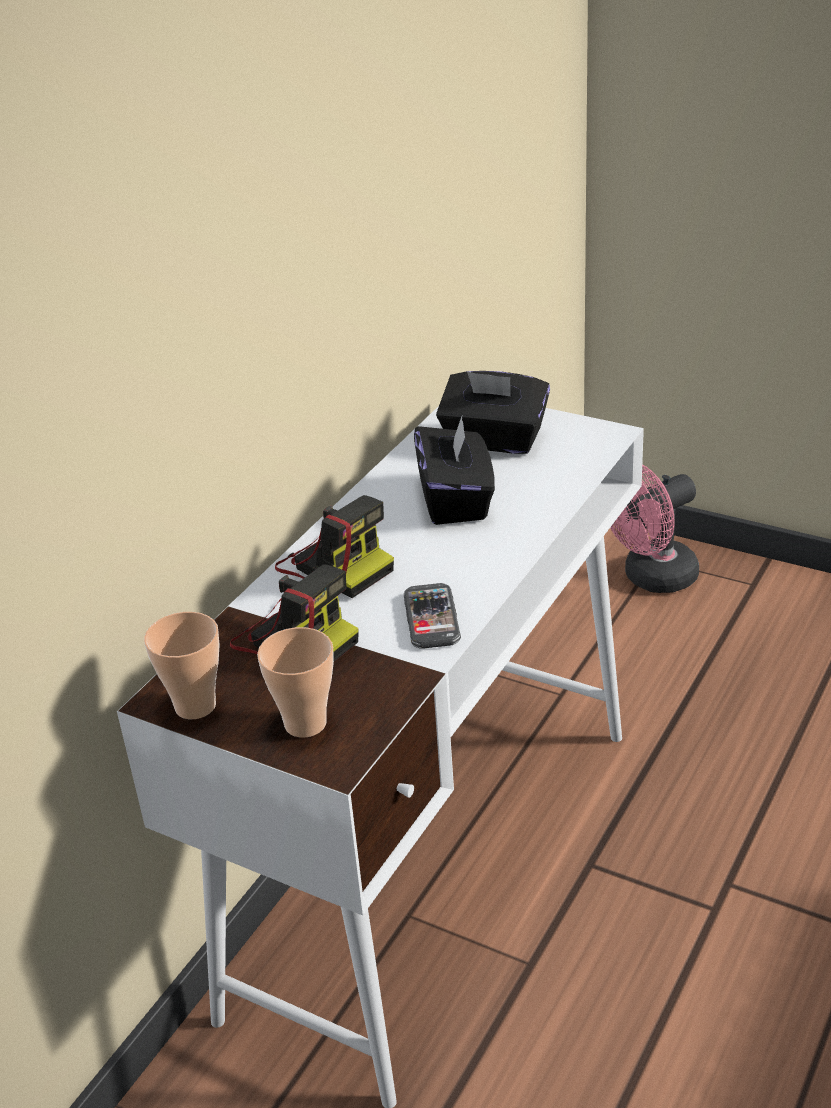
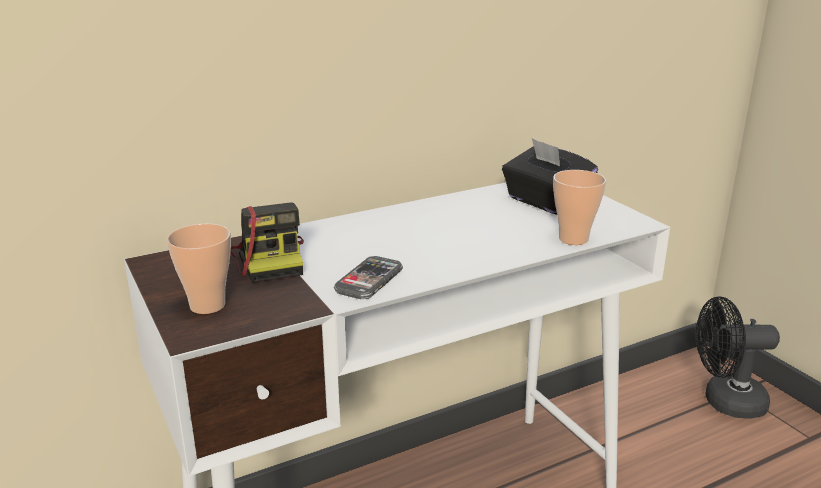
camera: 30 degrees right, 10 degrees down
(195, 706) = (164, 272): cup -> cup (573, 239)
(335, 565) = (350, 232): camera -> none
(456, 500) = (476, 224): black tissue box -> none
(651, 578) = (725, 402): pink fan -> black fan

